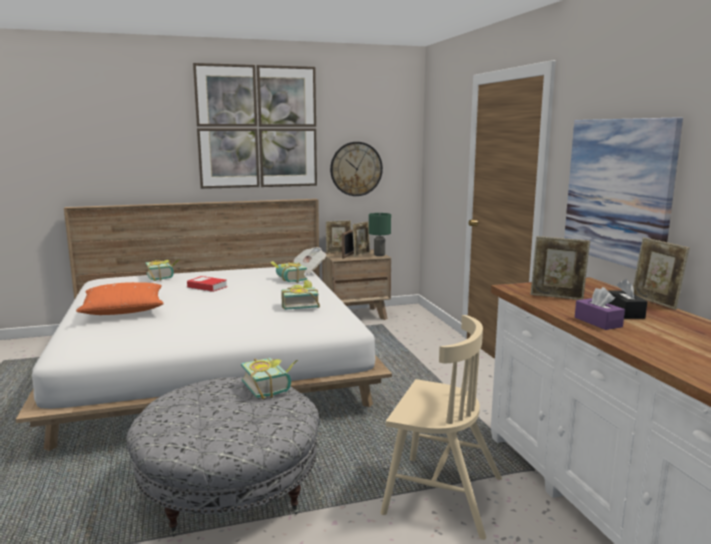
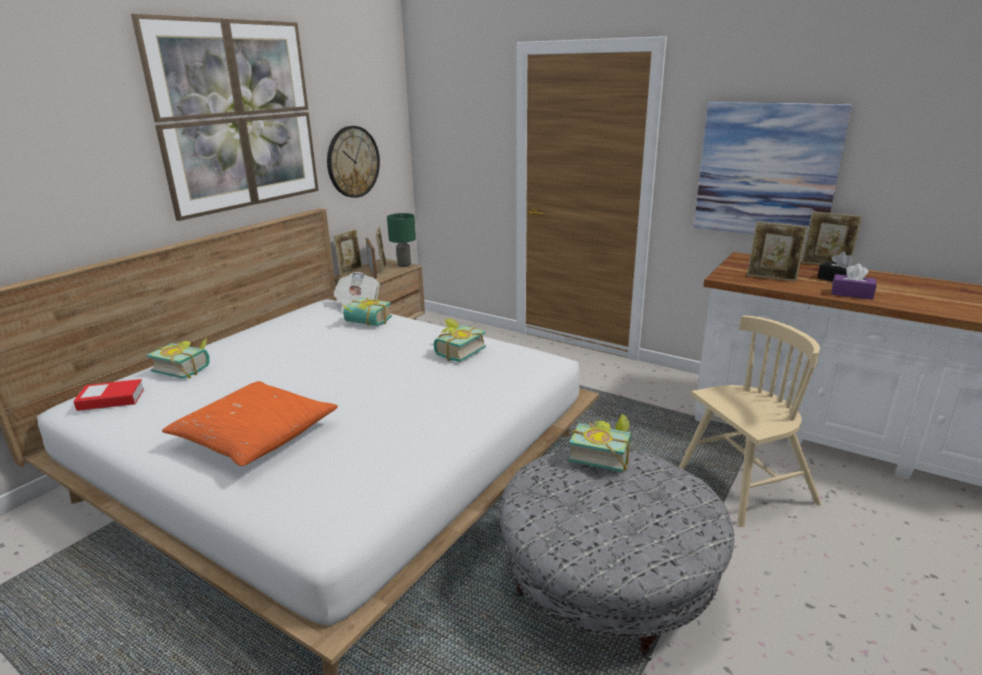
camera: 40 degrees left, 10 degrees up
(207, 287) = (290, 363): book -> book (111, 400)
(557, 297) = (771, 278): picture frame -> picture frame turned 45 degrees clockwise

